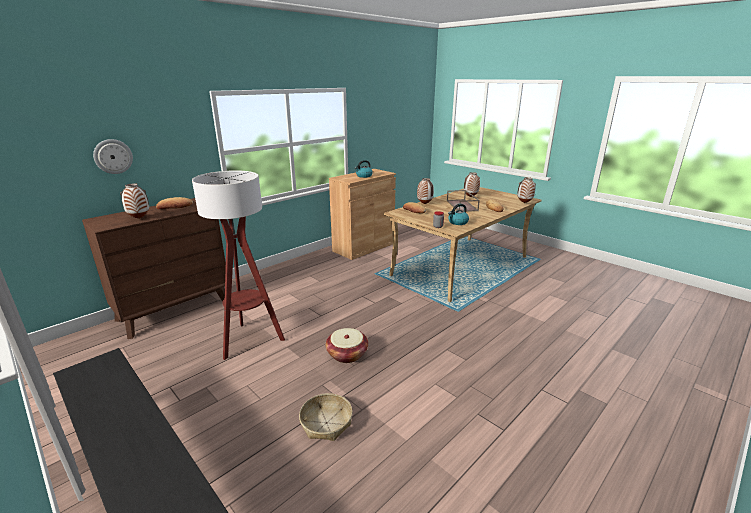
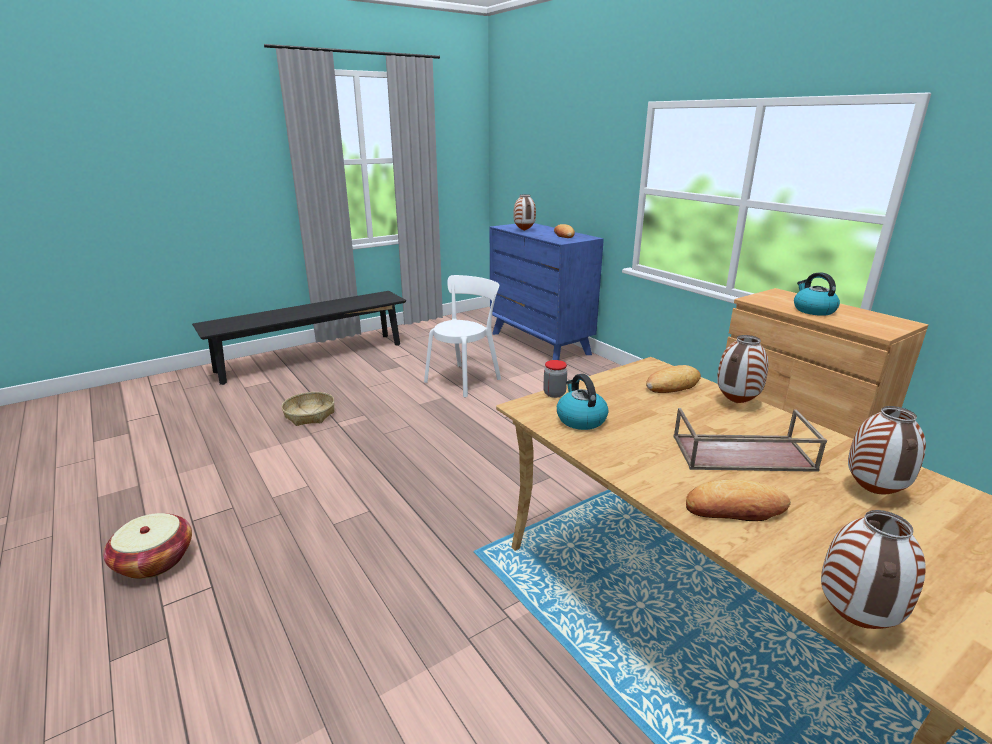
camera: 100 degrees right, 0 degrees up
(113, 156) = (558, 169): wall clock -> none
(174, 310) = (540, 343): brown dresser -> blue dresser
(250, 340) = (465, 379): floor lamp -> white chair
(347, 354) = (407, 431): basket -> basket (155, 561)

